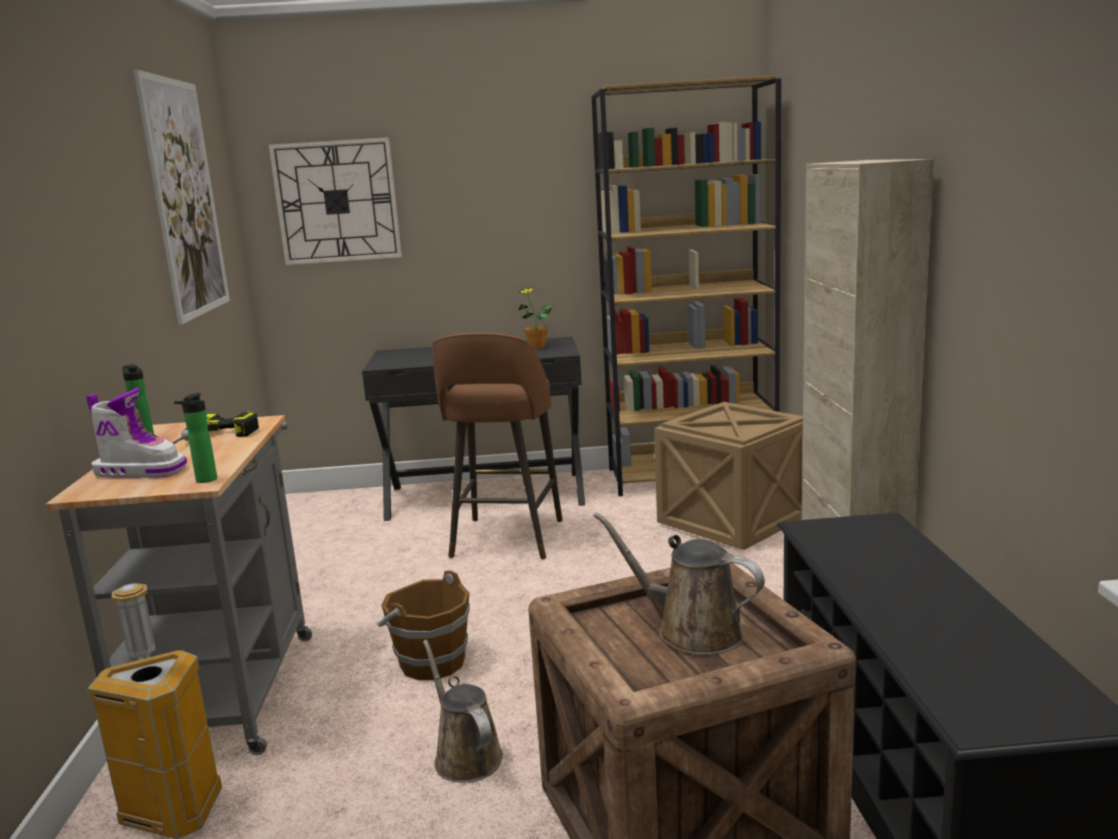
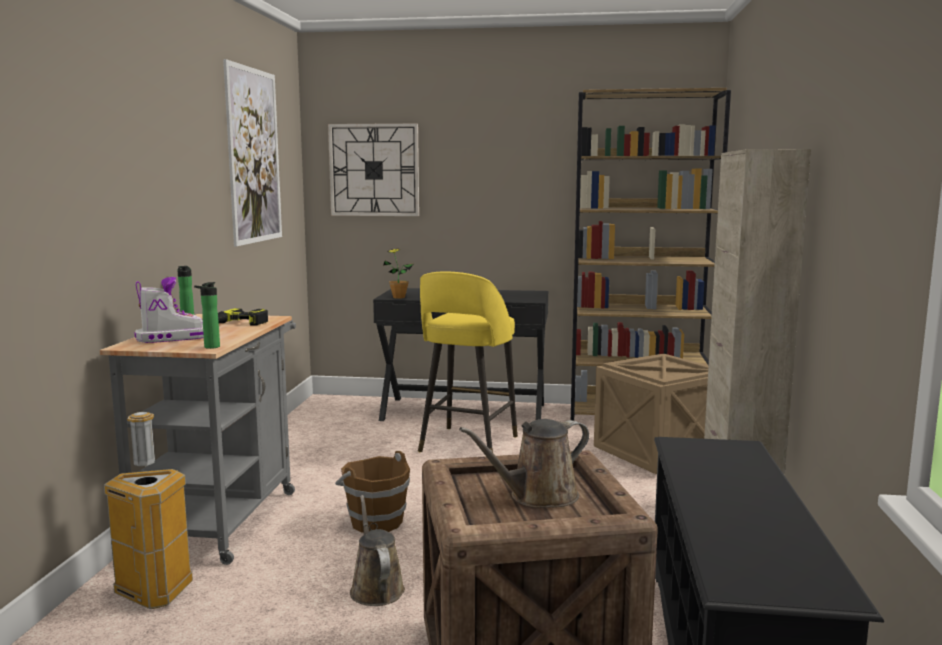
camera: 10 degrees right, 5 degrees down
(141, 471) = (172, 338): boot -> boot turned 45 degrees counterclockwise
(506, 540) = (467, 445): brown stool -> yellow stool
(537, 347) = (515, 295): potted plant -> potted plant (398, 297)
(691, 631) = (538, 497): brown watering can -> brown watering can turned 75 degrees counterclockwise

